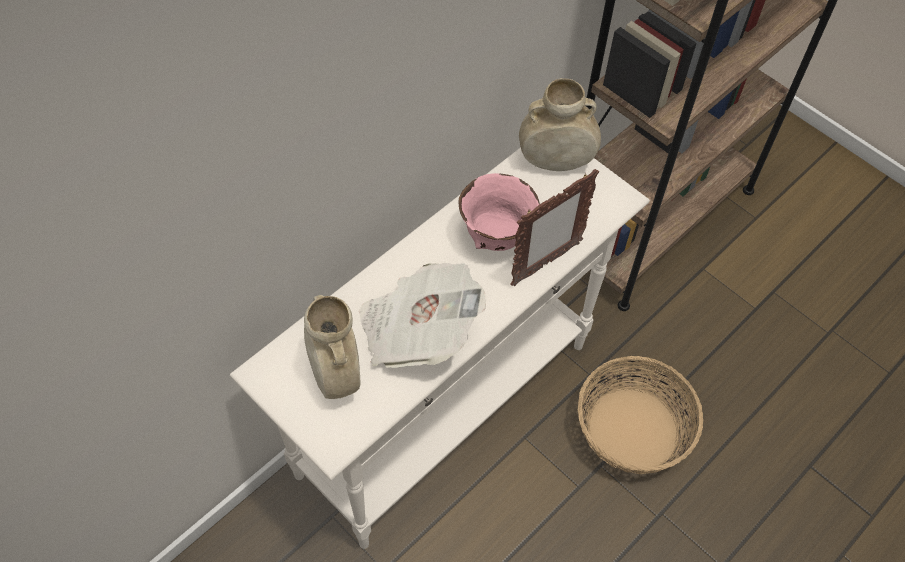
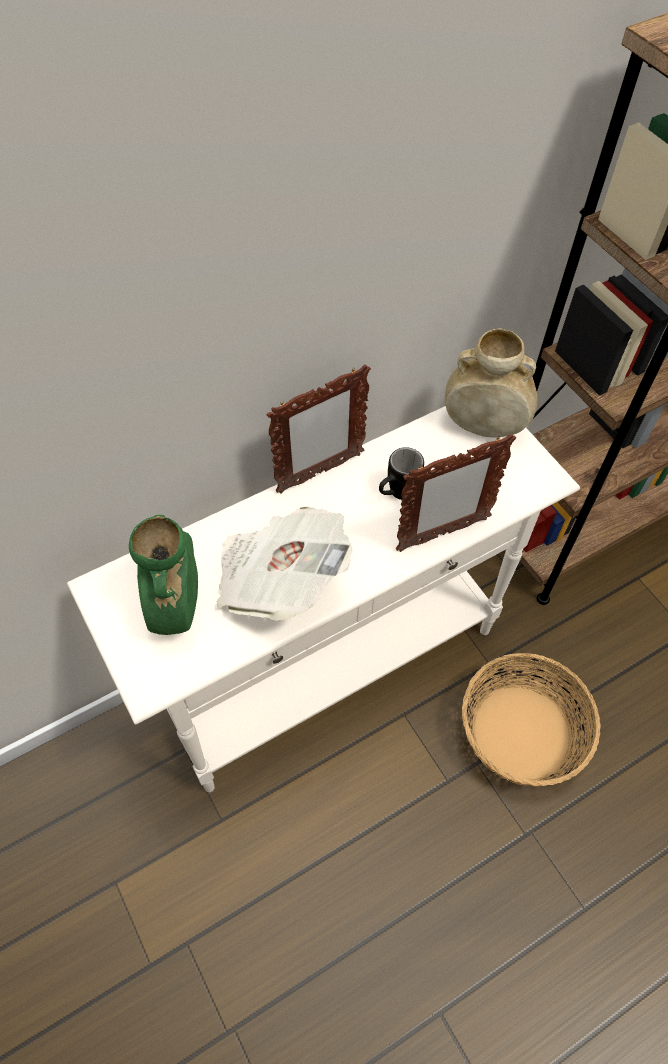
camera: 15 degrees right, 0 degrees up
(335, 373) = (176, 605): beige vase -> green vase
(424, 231) = (319, 473): none -> picture frame
(497, 237) = (396, 495): pink bowl -> black mug

